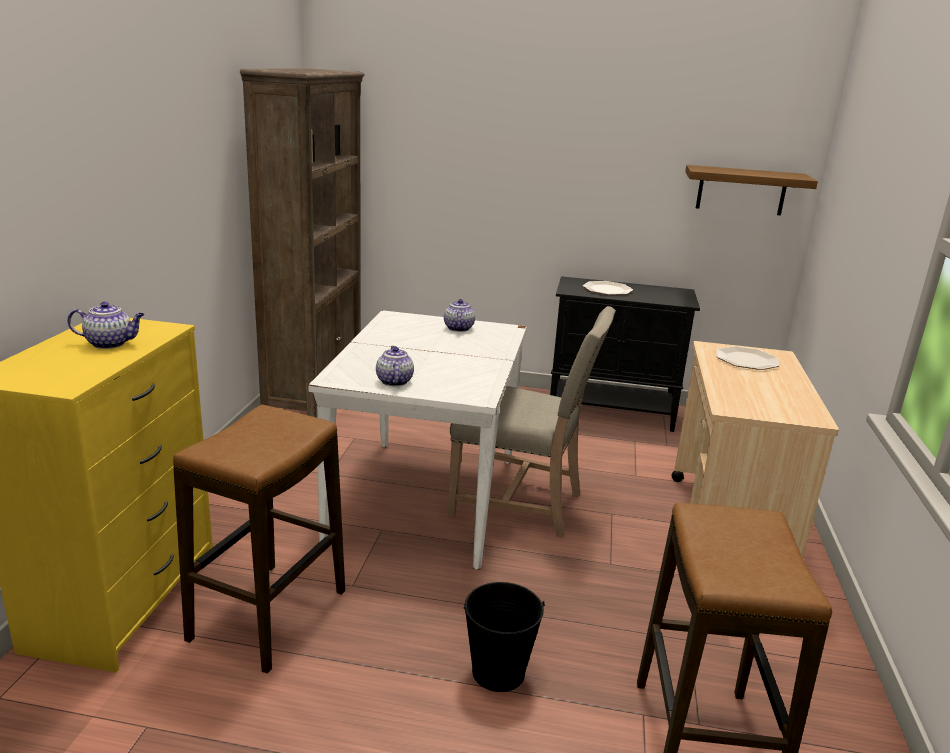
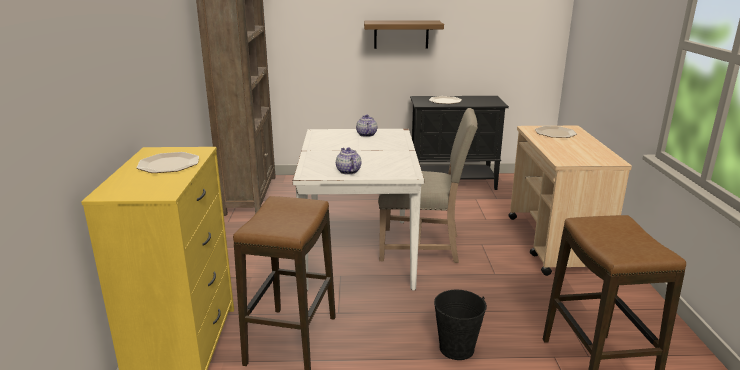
camera: 10 degrees left, 0 degrees up
(111, 343) = (169, 164): teapot -> plate
(741, 190) = (522, 28): shelf -> shelf (401, 34)

